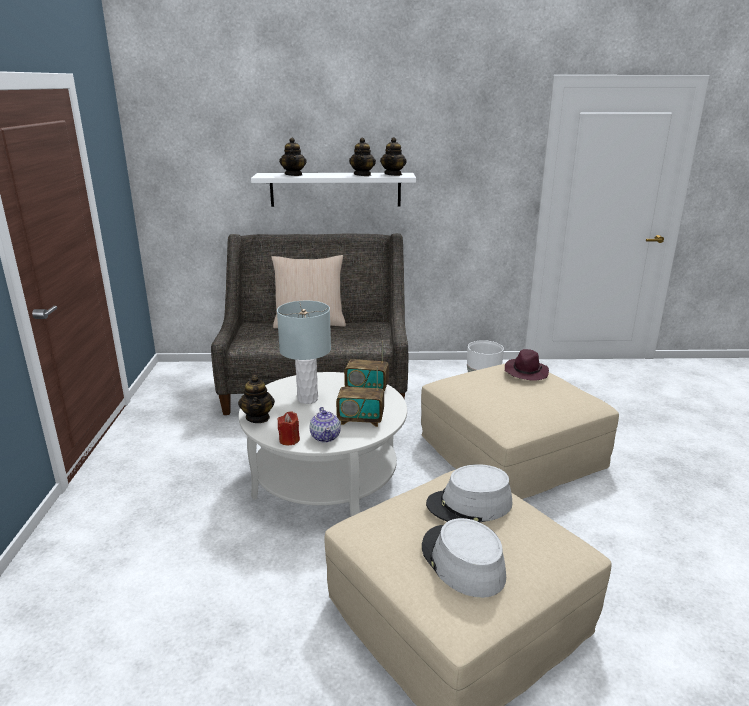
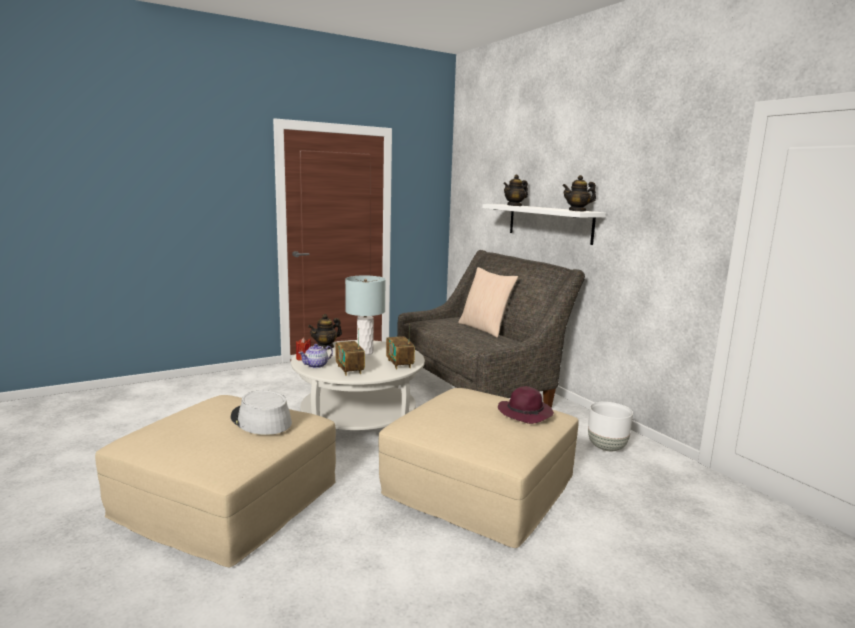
camera: 60 degrees right, 10 degrees down
(362, 175) = (554, 209): teapot -> none
(462, 561) = (187, 427): grey hat -> none

